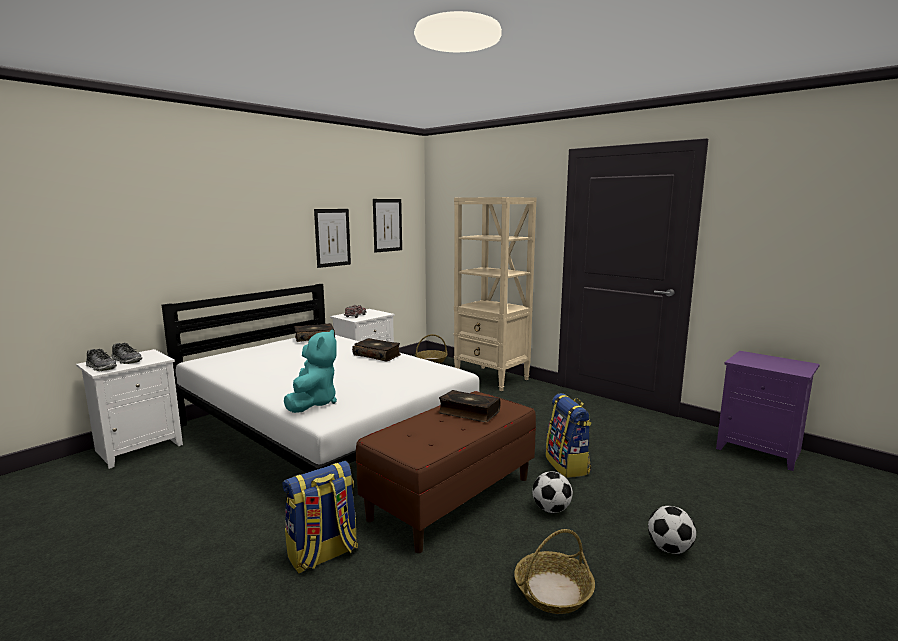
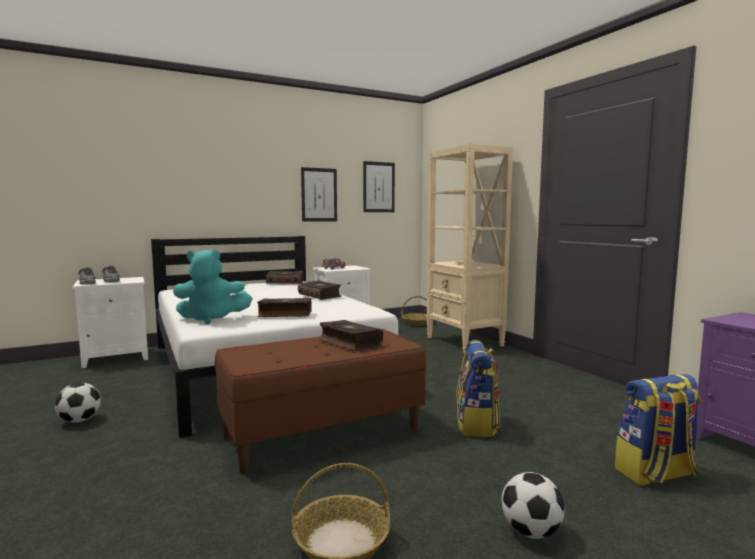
camera: 20 degrees right, 5 degrees down
(313, 403) = (211, 319): turquoise plush toy -> turquoise plush toy turned 60 degrees clockwise
(323, 555) = (158, 457): backpack -> backpack (655, 474)
(379, 387) = (285, 314): none -> book
(551, 509) = (418, 462): football -> football (79, 421)

